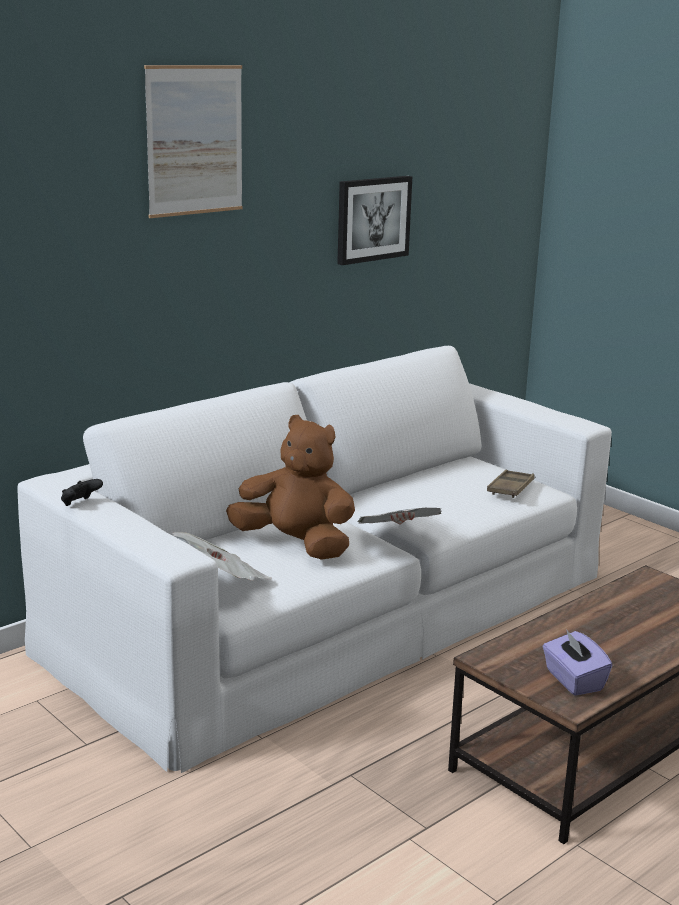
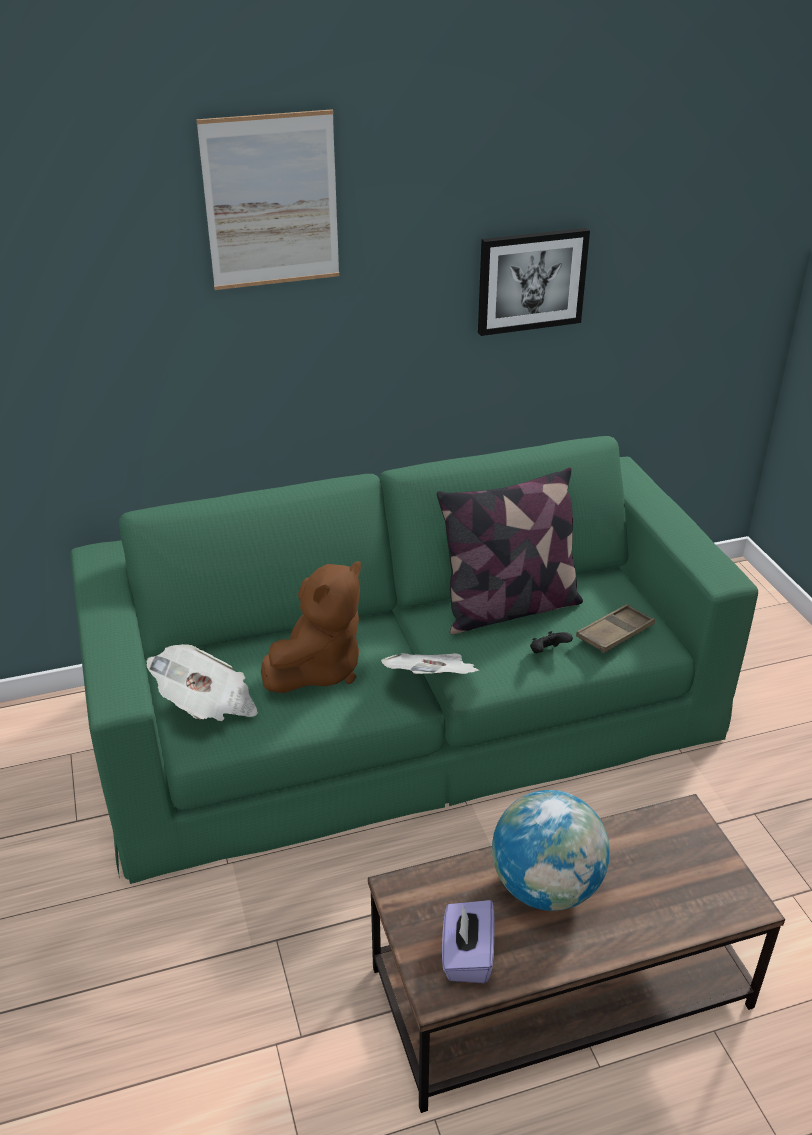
camera: 25 degrees right, 15 degrees up
(80, 504) = (94, 596): black game controller -> black game controller (547, 652)
(296, 545) = (319, 669): brown plush toy -> brown plush toy turned 75 degrees clockwise
(334, 610) = (406, 712): white sofa -> green sofa
(416, 487) = (509, 608): none -> pillow
(592, 633) = (546, 887): none -> globe

